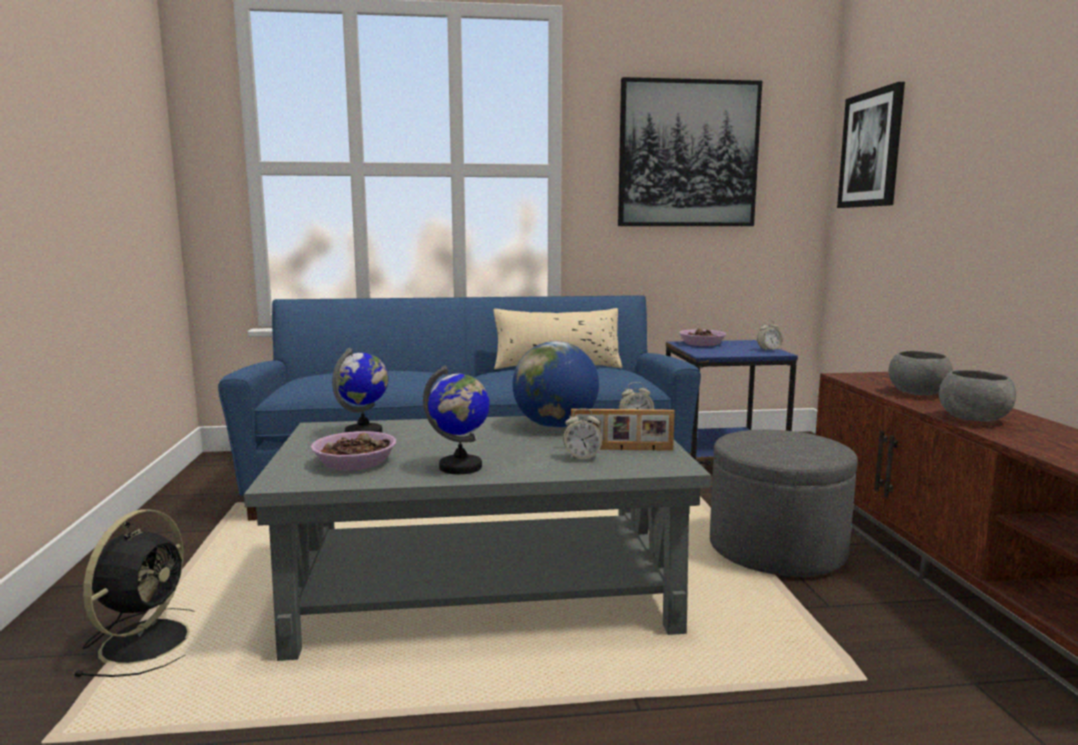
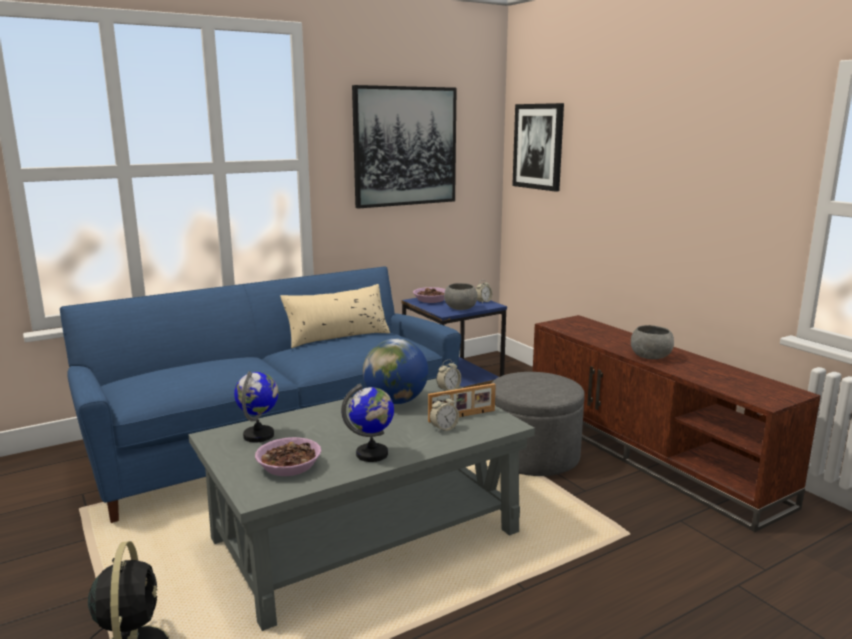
camera: 25 degrees left, 5 degrees up
(917, 393) = (605, 336): grey bowl -> grey bowl (460, 308)

